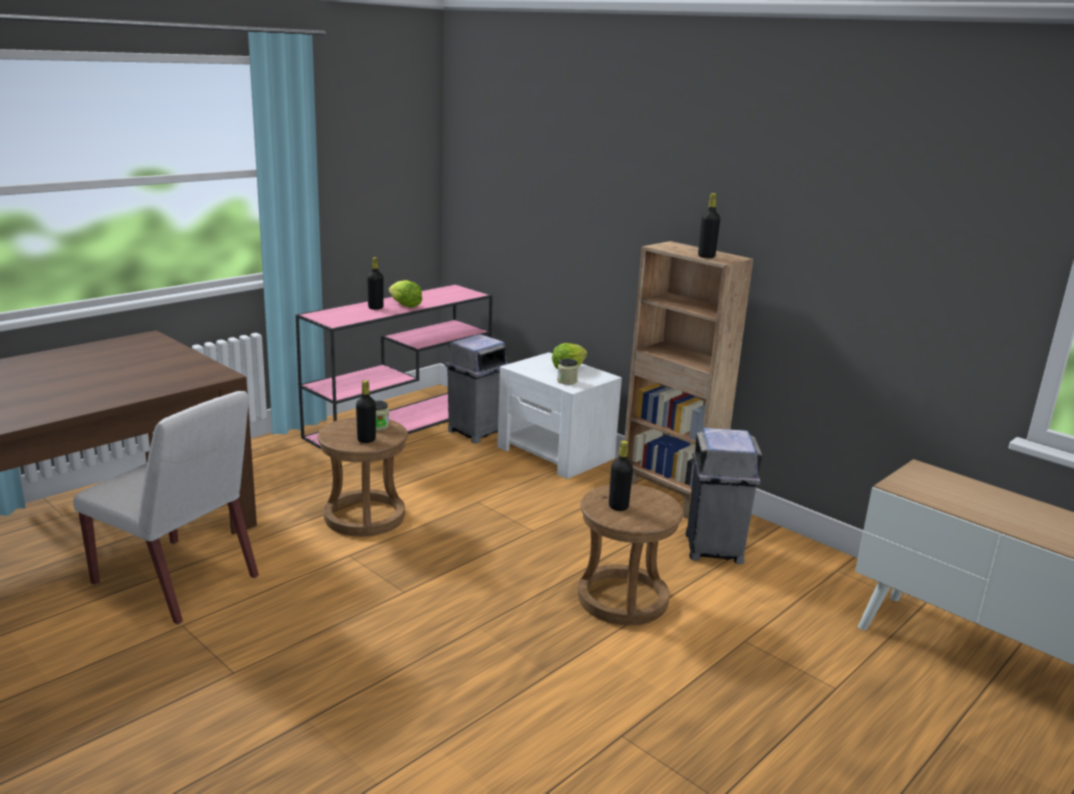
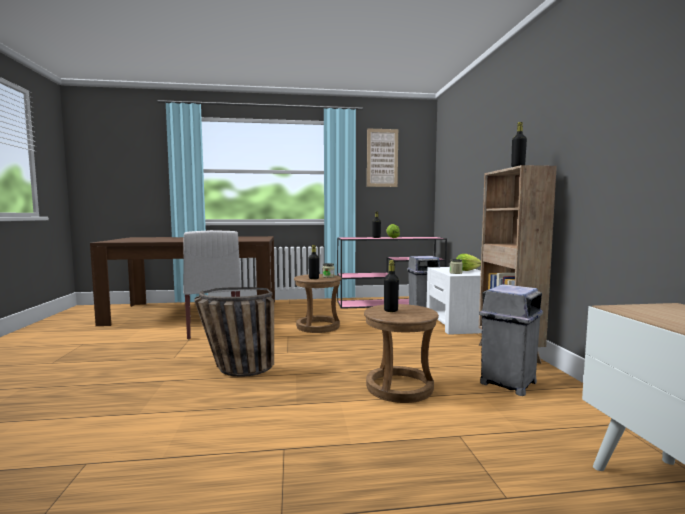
camera: 40 degrees right, 15 degrees down
(356, 134) = (382, 158): none -> picture
(376, 655) = (232, 369): none -> basket

